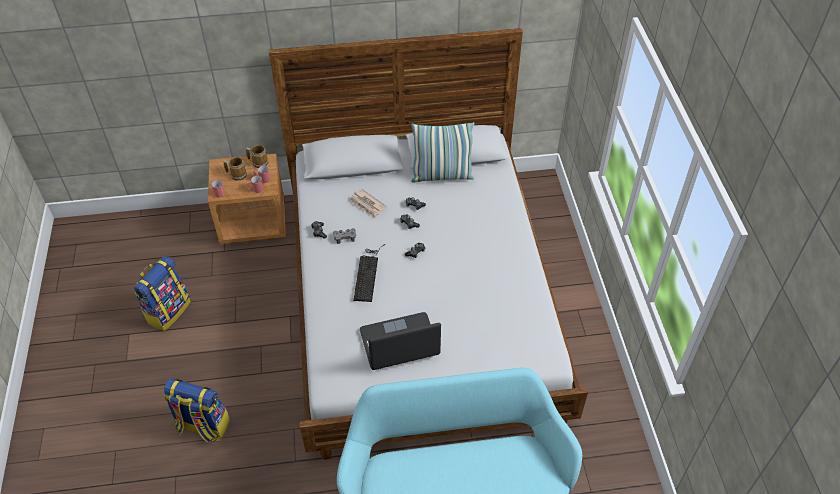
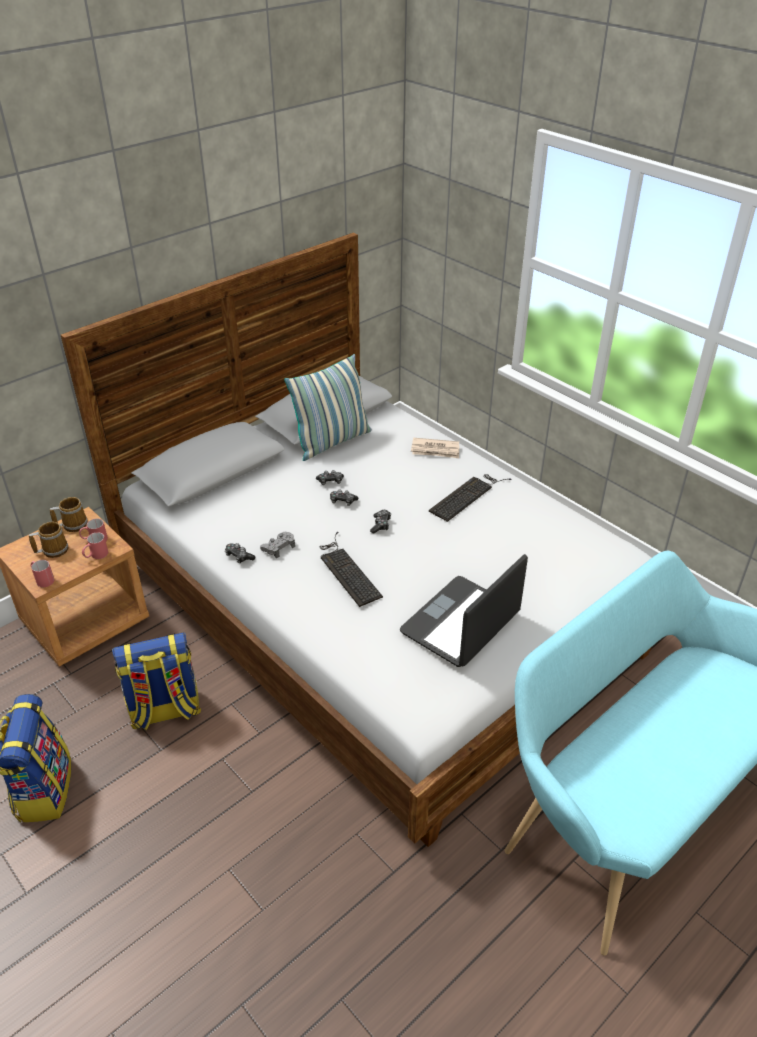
camera: 35 degrees left, 10 degrees down
(202, 426) = (224, 908): backpack -> backpack (165, 711)
(367, 205) = (273, 503): newspaper -> newspaper (435, 450)
(489, 259) = (467, 495): none -> keyboard

